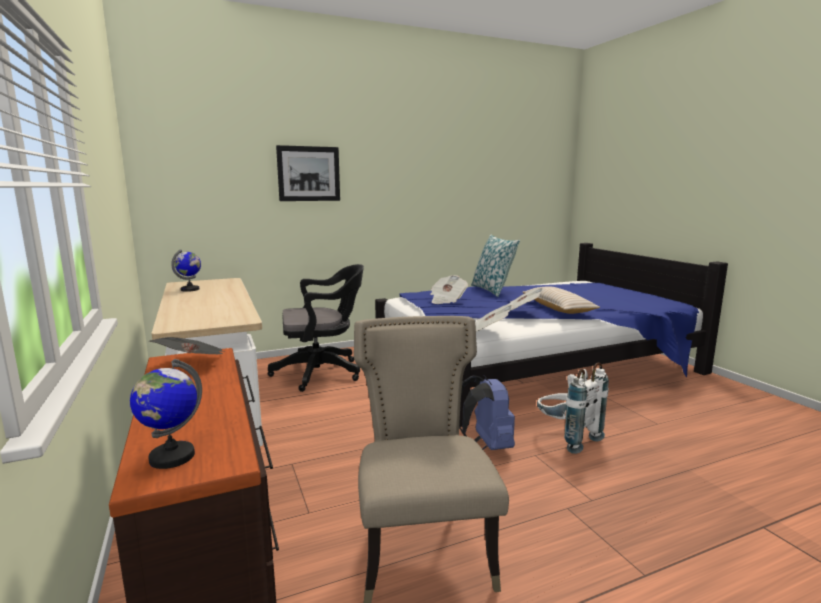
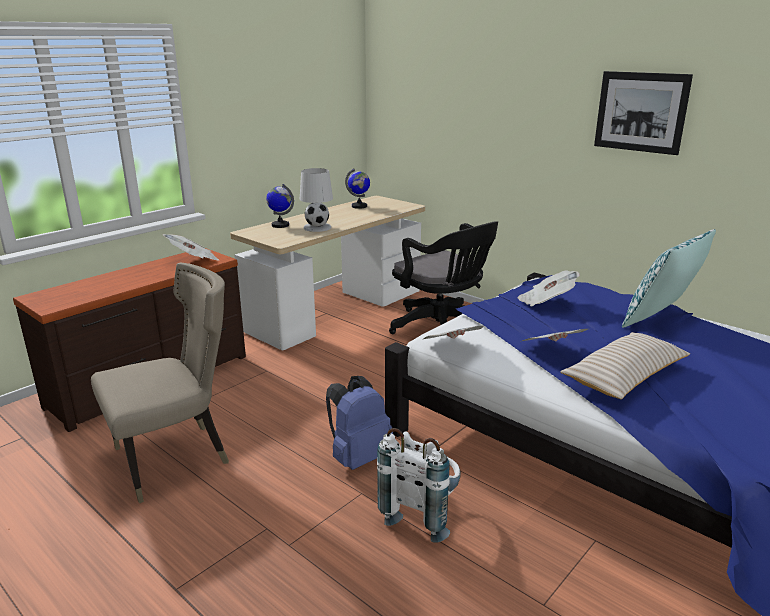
camera: 65 degrees right, 10 degrees up
(171, 457) = (56, 294): globe -> globe (280, 225)
(223, 306) = (317, 227): none -> white table lamp
(309, 173) = (508, 99): picture -> picture (640, 112)

